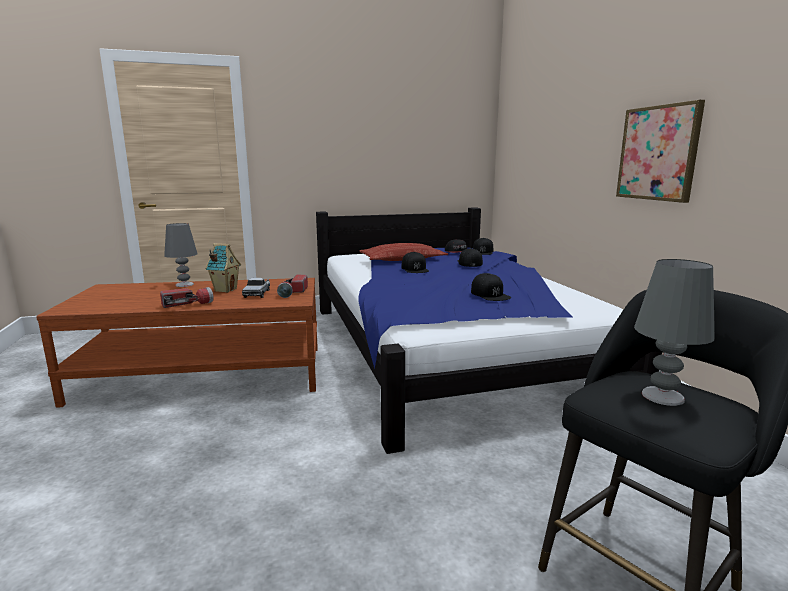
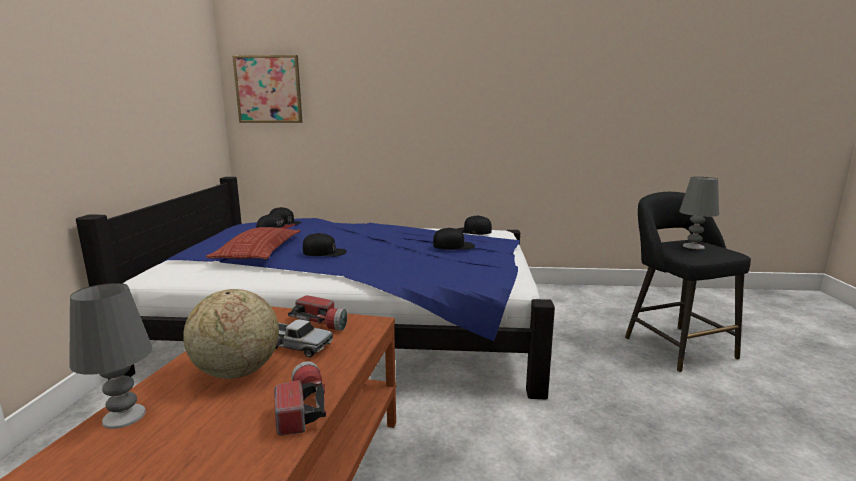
camera: 70 degrees left, 0 degrees up
(225, 290) = (236, 372): toy house -> globe
(469, 263) = (331, 233): black cap -> black cap (473, 231)
(658, 153) = (470, 117): picture -> picture (268, 89)

